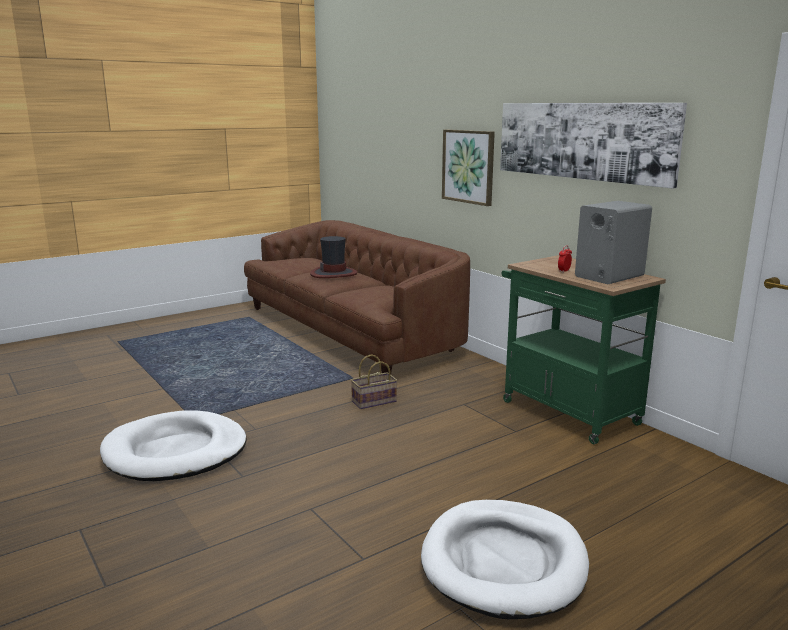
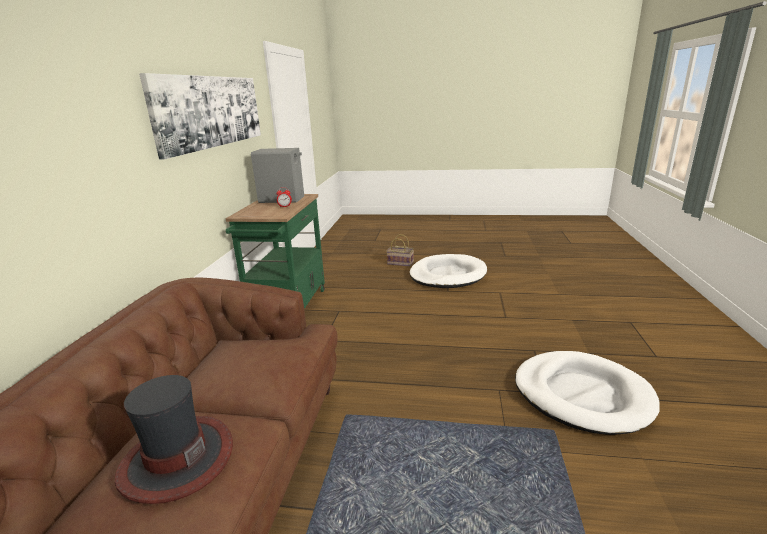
camera: 135 degrees left, 5 degrees up
(373, 402) = (376, 373): basket -> basket (401, 263)
(468, 166) = (112, 171): picture -> none

